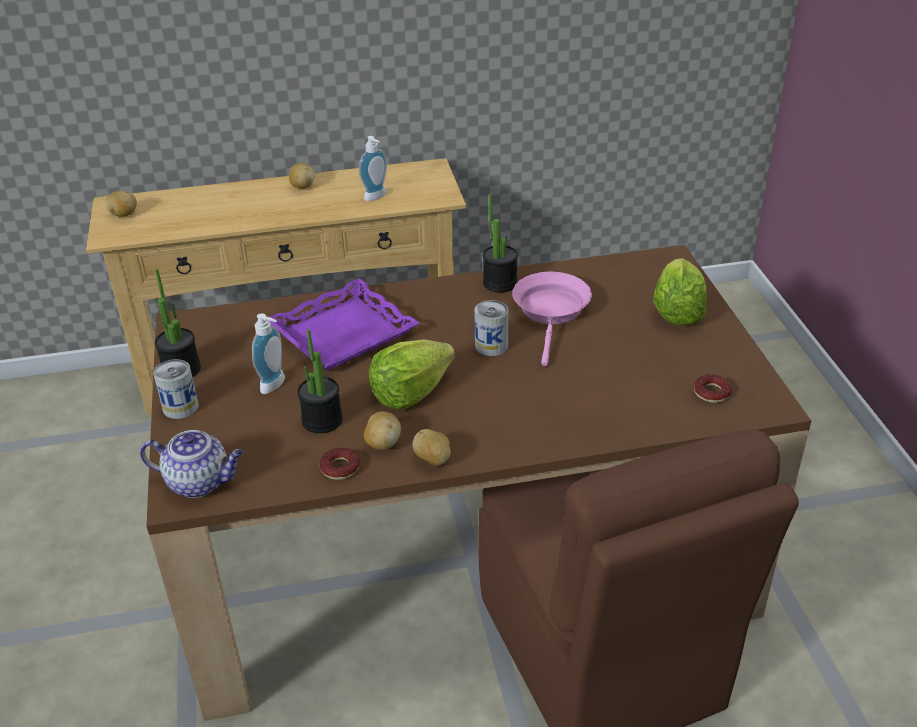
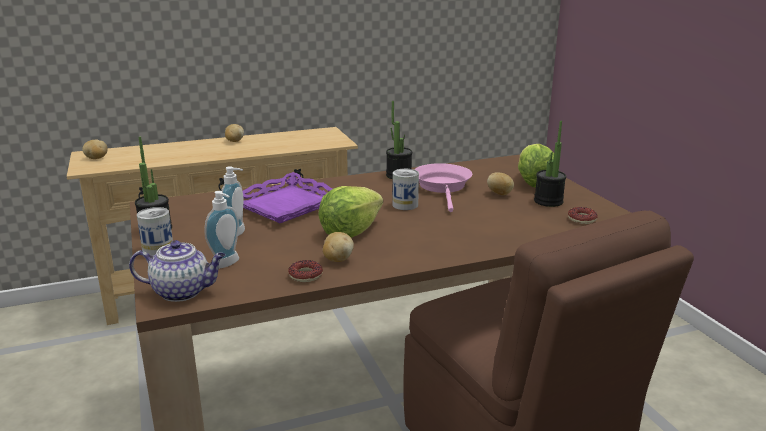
camera: 10 degrees left, 15 degrees down
(322, 420) = (282, 250): potted plant -> potted plant (548, 201)
(377, 197) = (292, 144): soap dispenser -> soap dispenser (228, 264)
(433, 460) = (383, 266): potato -> potato (500, 194)

